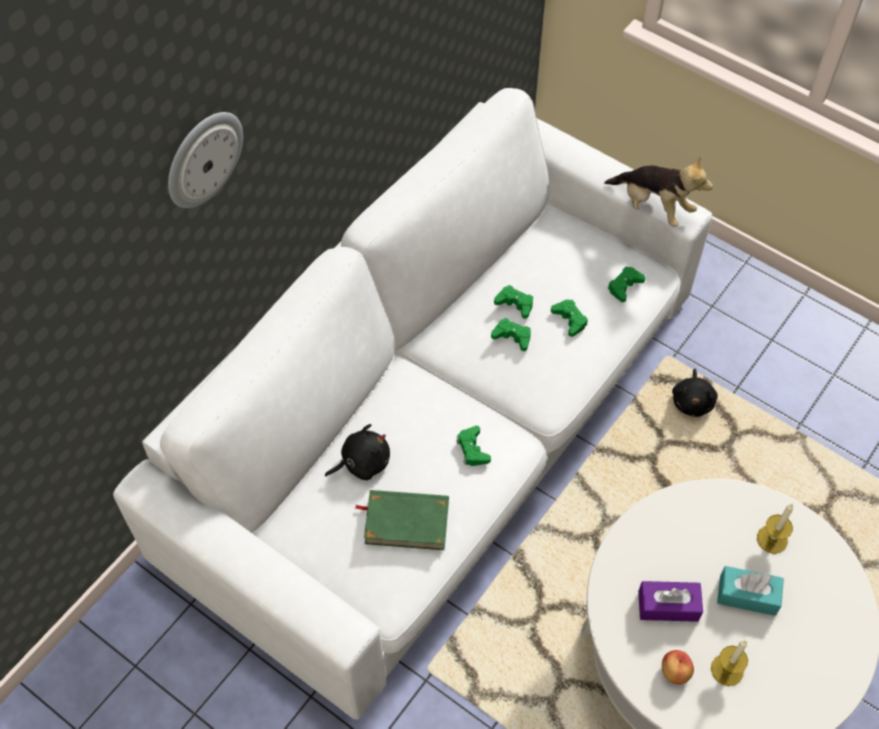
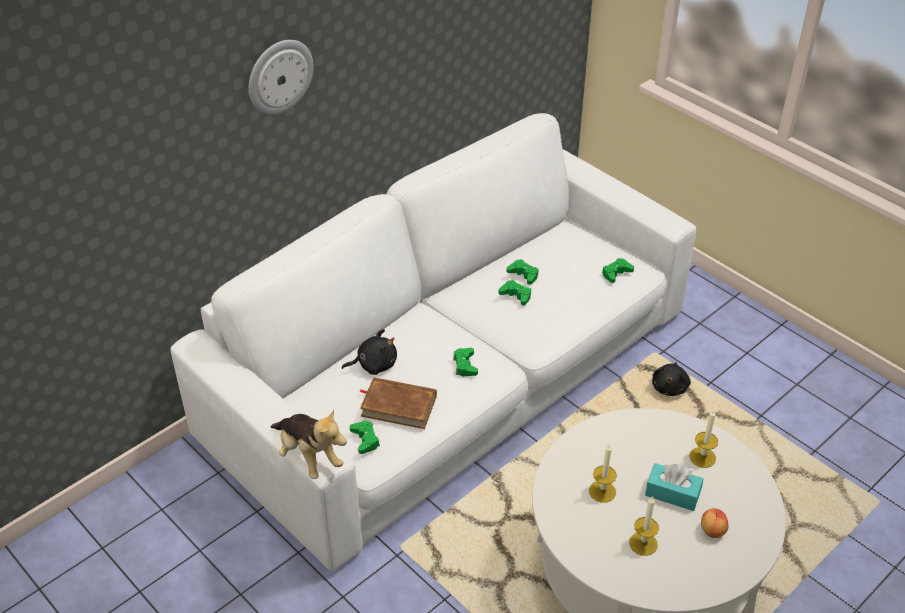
camera: 10 degrees right, 15 degrees down
(406, 521) = (398, 406): green book -> brown book
(569, 320) = (565, 289): green game controller -> green game controller (365, 439)
(653, 207) = (647, 215): plush toy -> plush toy (308, 457)
(668, 606) = (602, 491): purple tissue box -> candle
(674, 672) = (597, 538): apple -> apple (712, 531)

